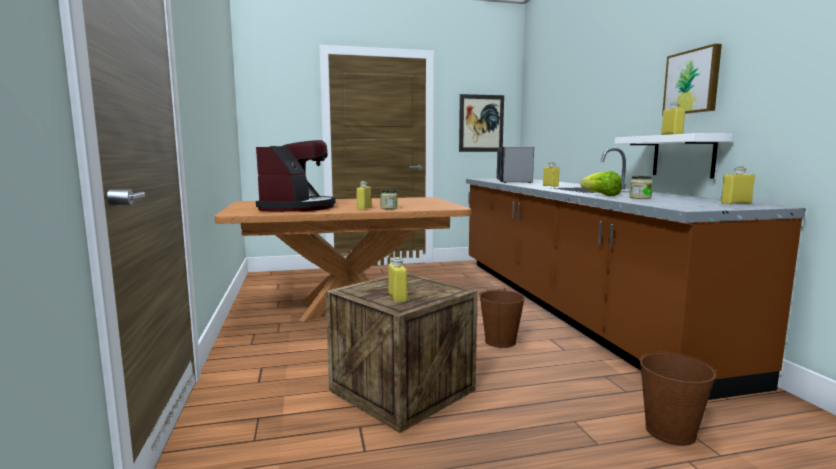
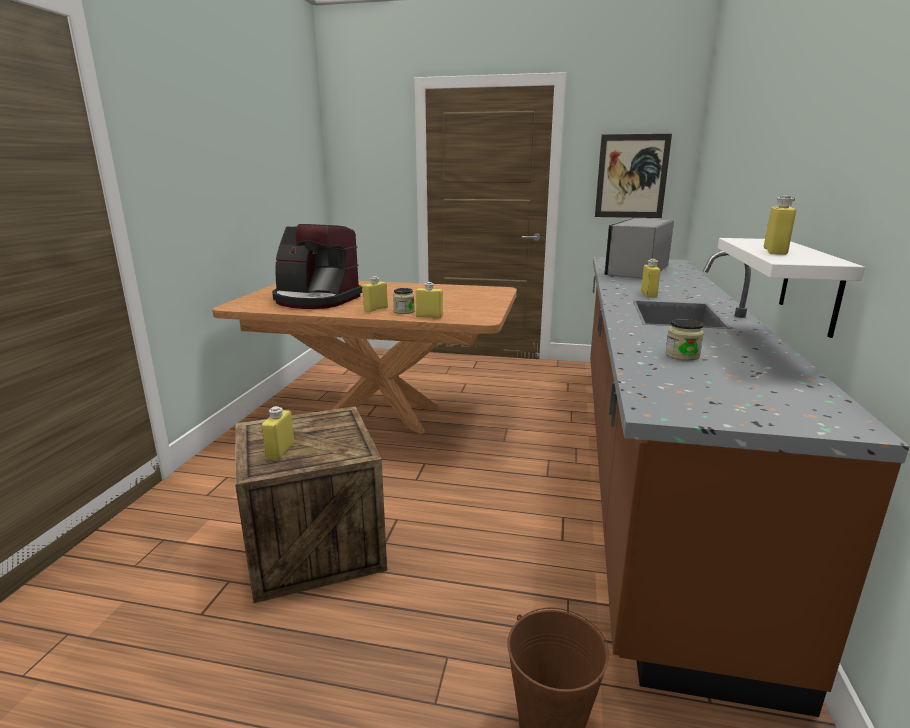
camera: 25 degrees right, 10 degrees up
(298, 208) = (315, 300): coffee machine -> coffee machine turned 75 degrees clockwise
(500, 341) = (495, 504): brown bucket -> none
(601, 195) = (641, 338): lettuce -> none
(693, 82) = (842, 155): picture -> none
(736, 203) = (803, 403): yellow bottle -> yellow bottle (429, 316)

